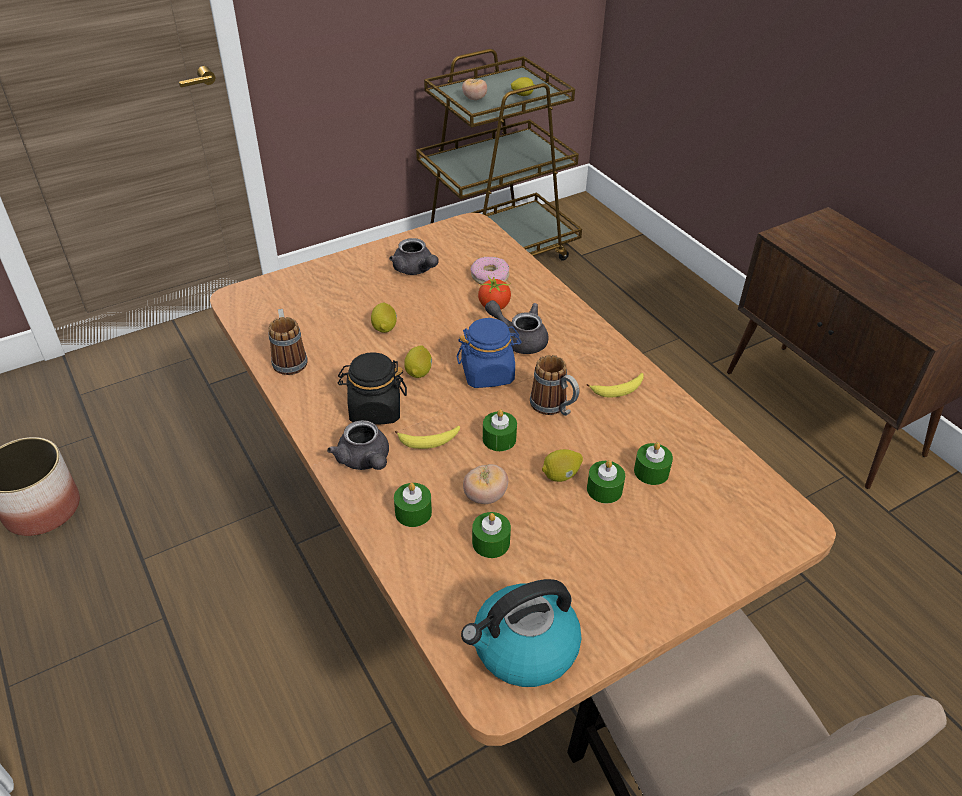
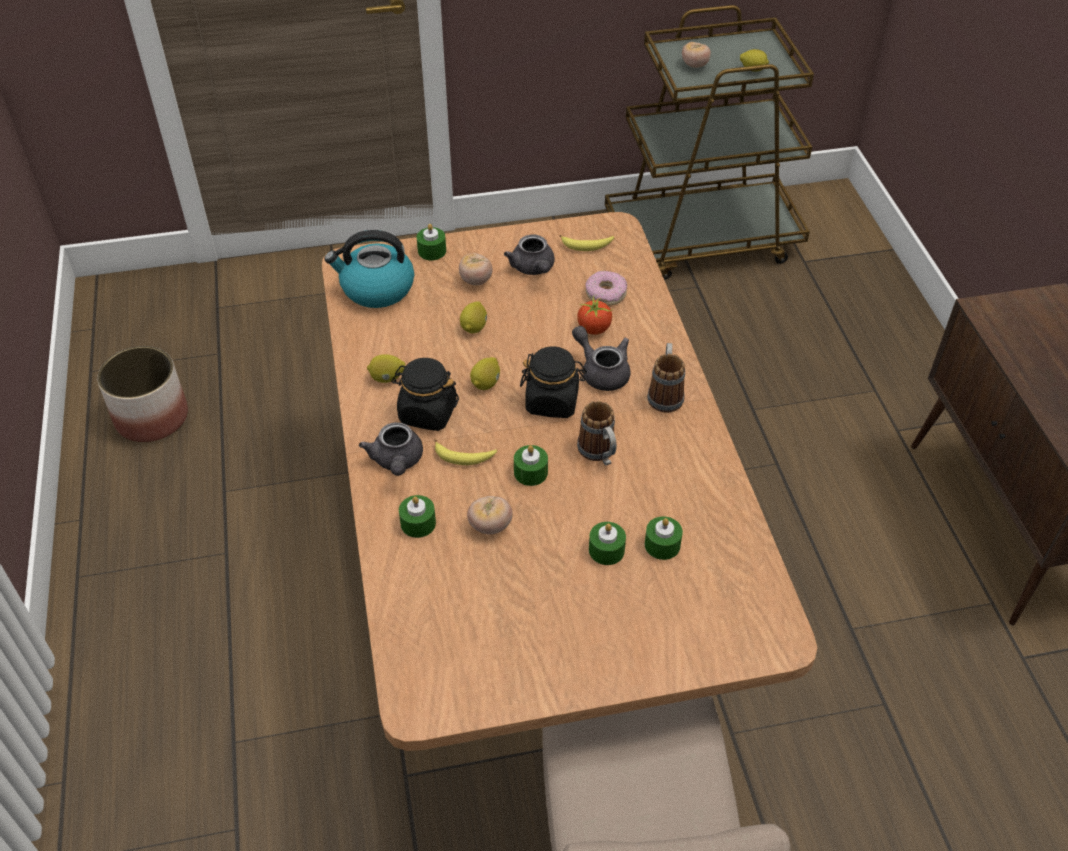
camera: 20 degrees right, 5 degrees up
(289, 359) = (370, 340): mug -> mug (665, 394)
(367, 289) = (476, 280): none -> tomato
(488, 373) = (552, 401): blue jar -> black jar
(491, 542) = (474, 571): green candle -> green candle (432, 251)
(523, 648) = (457, 675): kettle -> kettle (376, 289)
(561, 475) = (571, 525): lemon -> lemon (387, 378)
(618, 389) = (675, 451): banana -> banana (587, 246)

